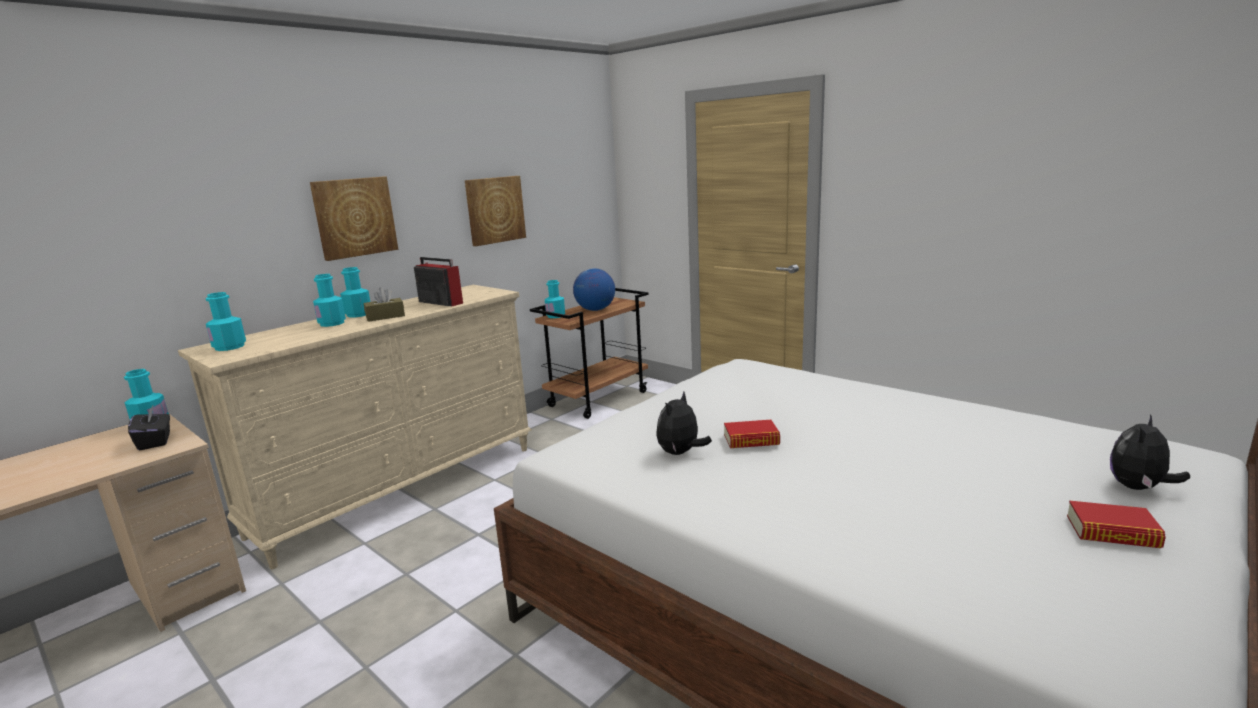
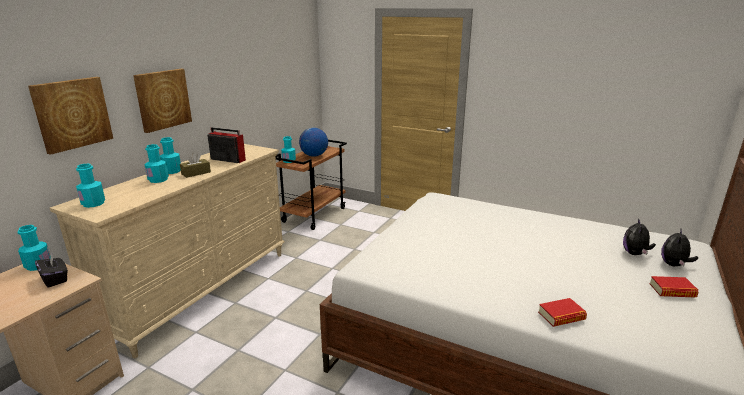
camera: 15 degrees left, 5 degrees up
(495, 210) = (249, 89): picture -> picture (72, 114)
(680, 453) = (435, 261): plush toy -> plush toy (635, 254)
(751, 440) = (471, 250): book -> book (561, 316)

